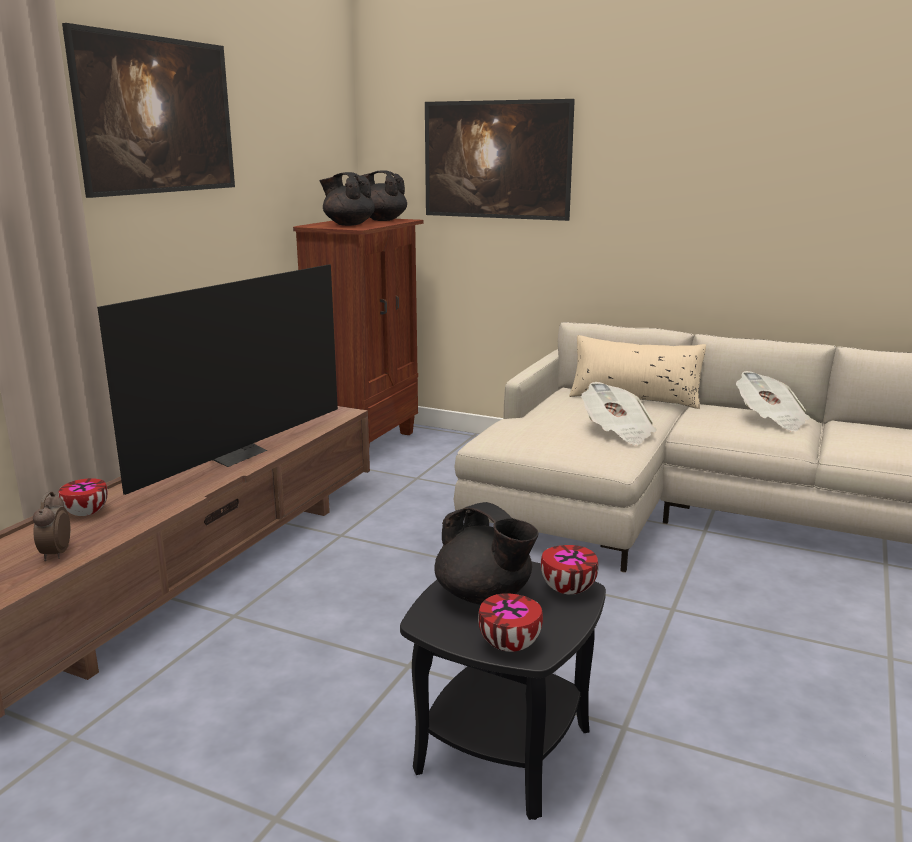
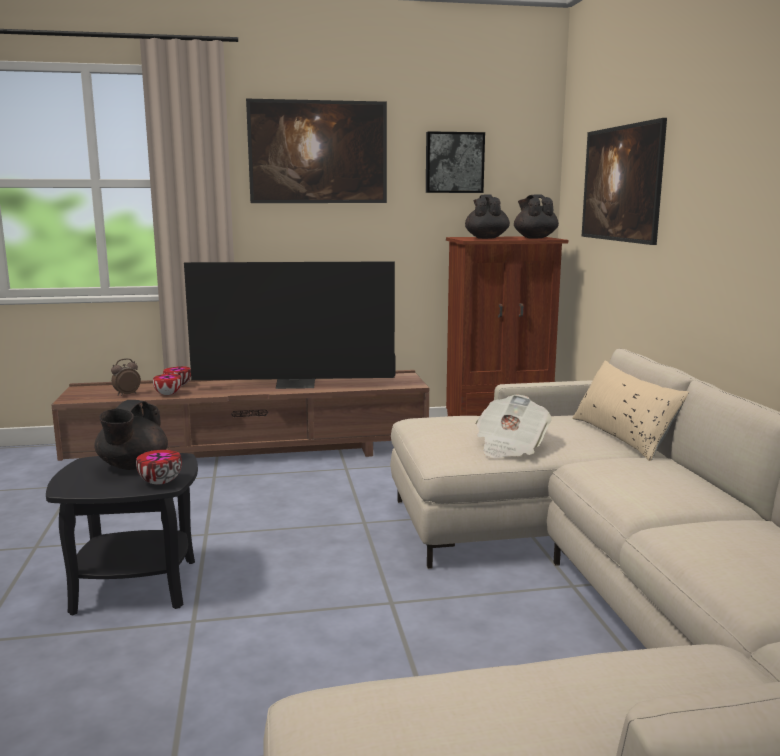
camera: 55 degrees right, 5 degrees down
(284, 131) = (454, 162): none -> picture
(510, 646) = (70, 483): bowl -> bowl (167, 394)
(770, 420) = (672, 488): newspaper -> none

